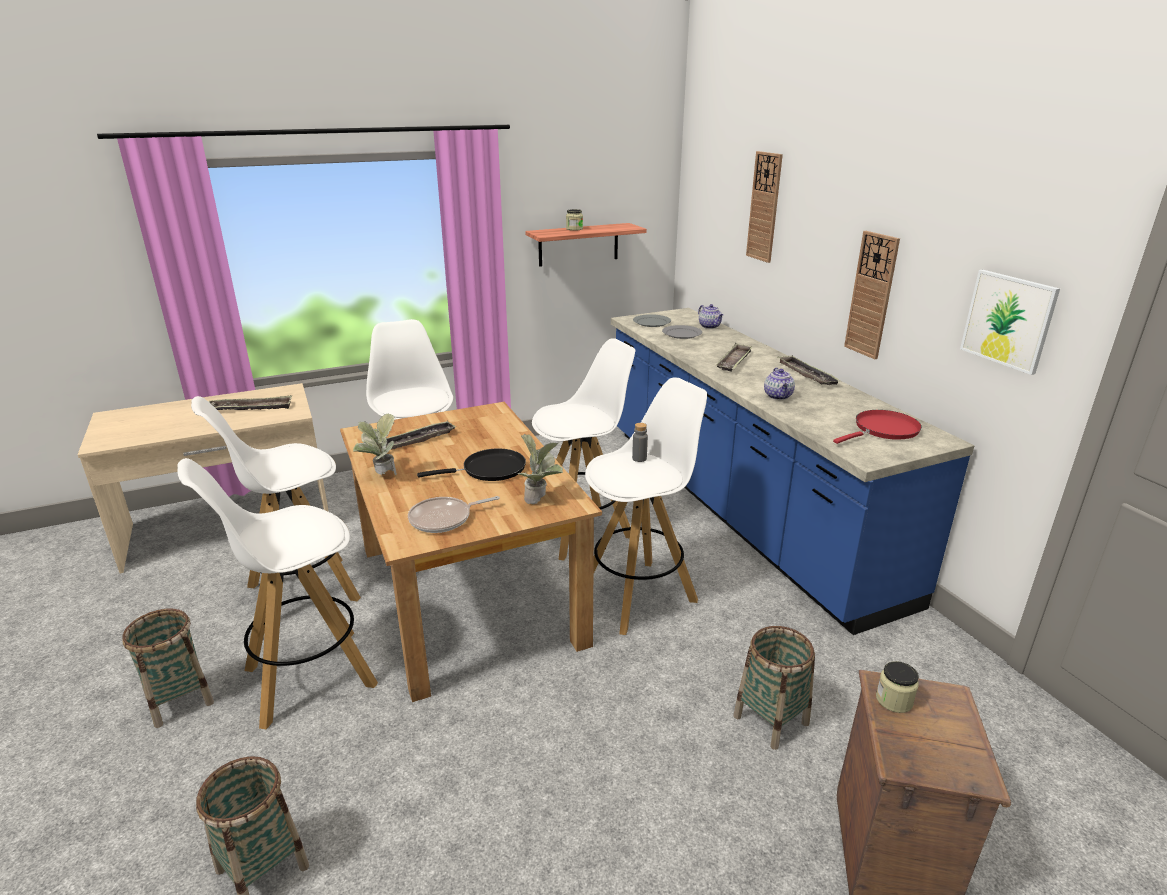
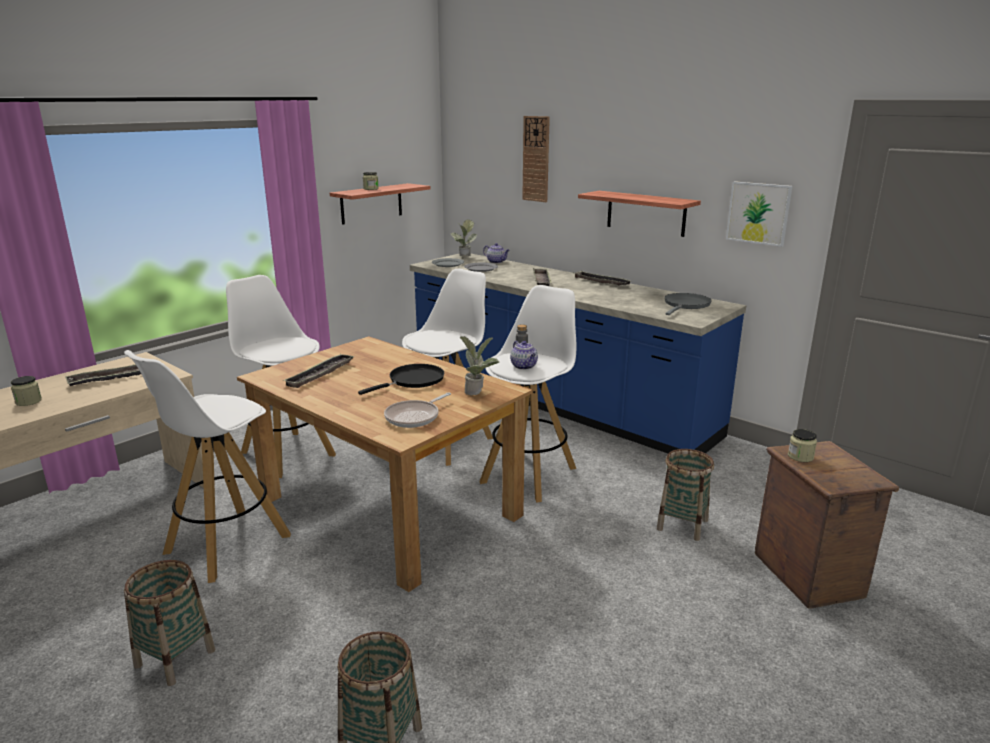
camera: 25 degrees left, 5 degrees down
(168, 421) = (28, 401): none -> jar
(308, 677) = (294, 603): white stool -> none
(381, 476) = (323, 401): potted plant -> potted plant (464, 257)
(778, 396) = (597, 296): teapot -> teapot (524, 366)
(871, 295) = (646, 213): wall clock -> shelf
(883, 430) = (686, 305): red frying pan -> grey frying pan

